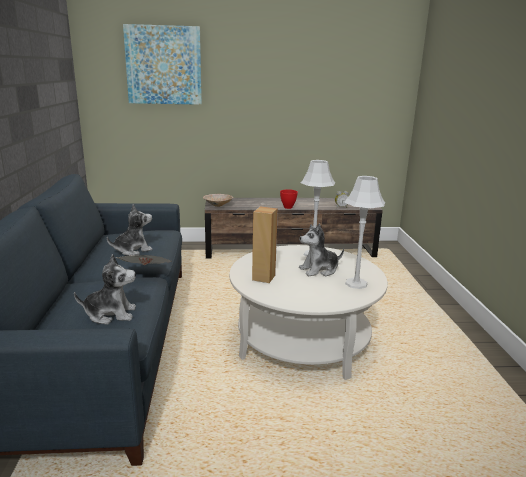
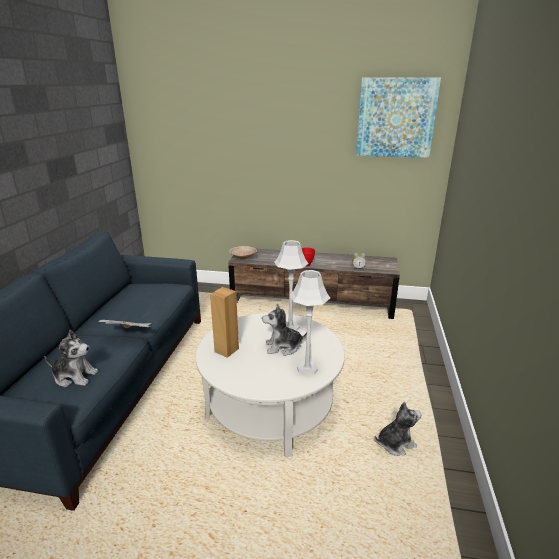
camera: 15 degrees right, 5 degrees up
(133, 250) = (136, 306): plush toy -> plush toy (395, 443)
(164, 65) = (200, 127): picture -> picture (396, 118)

